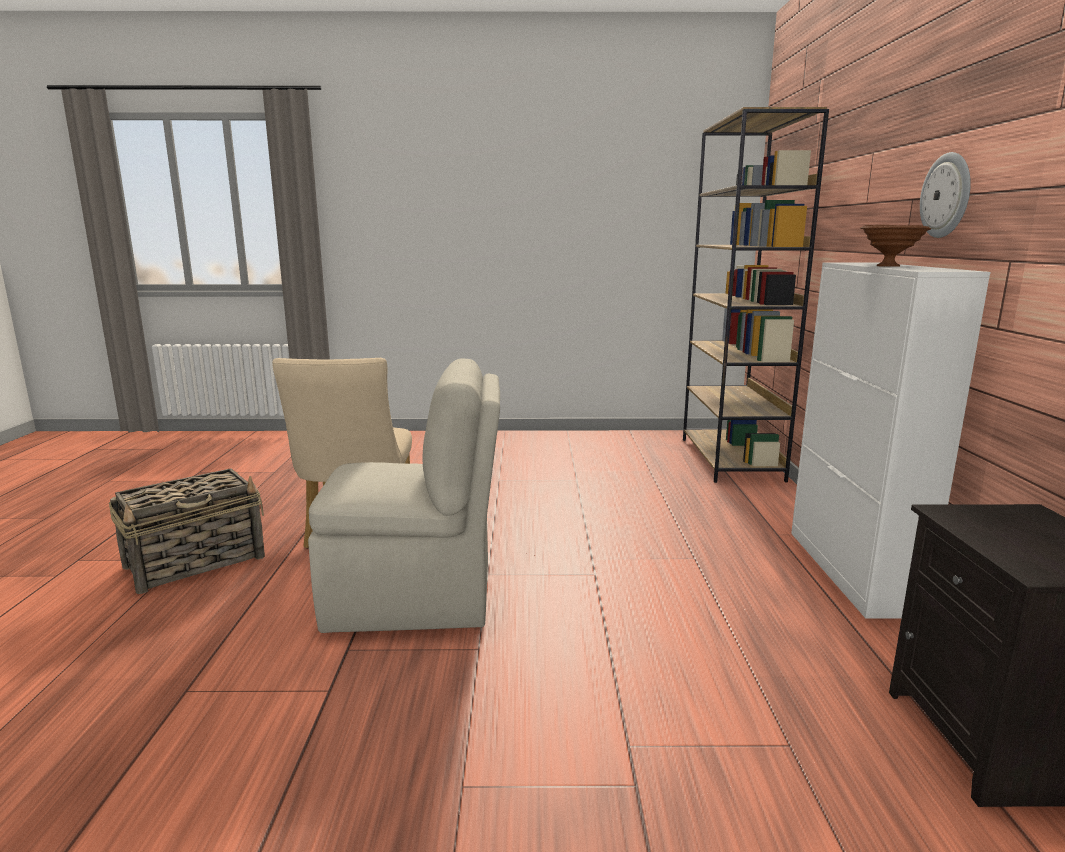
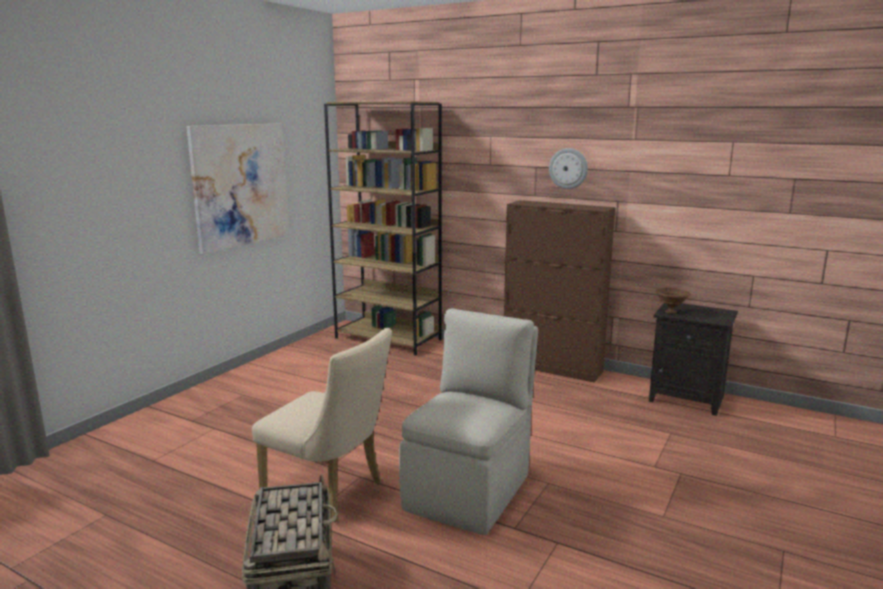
camera: 60 degrees left, 0 degrees up
(582, 232) = (240, 185): none -> picture
(851, 571) = (552, 368): white cabinet -> brown cabinet
(890, 266) = (567, 207): brown bowl -> brown bowl (670, 312)

